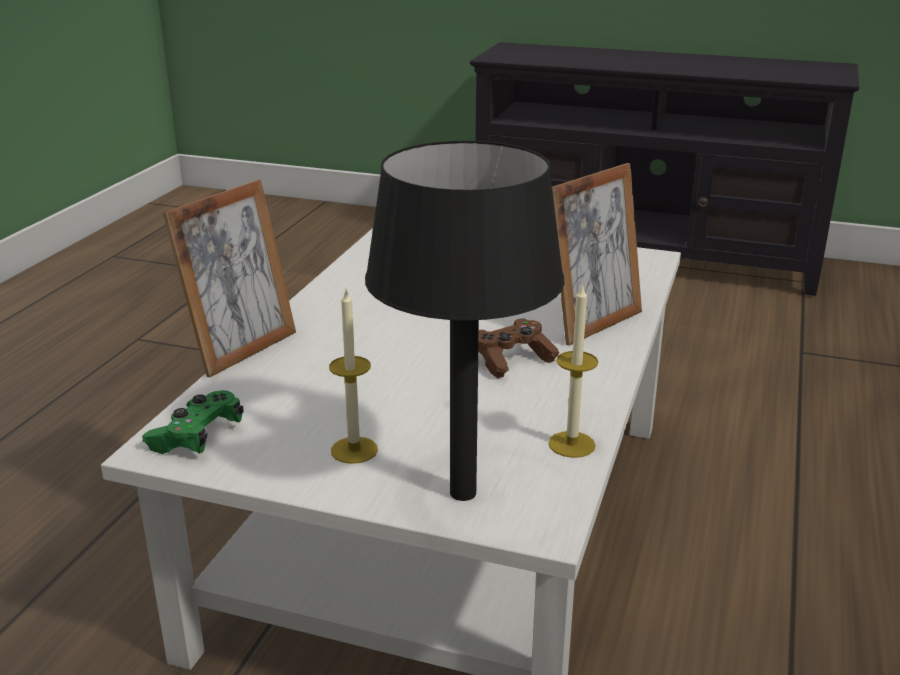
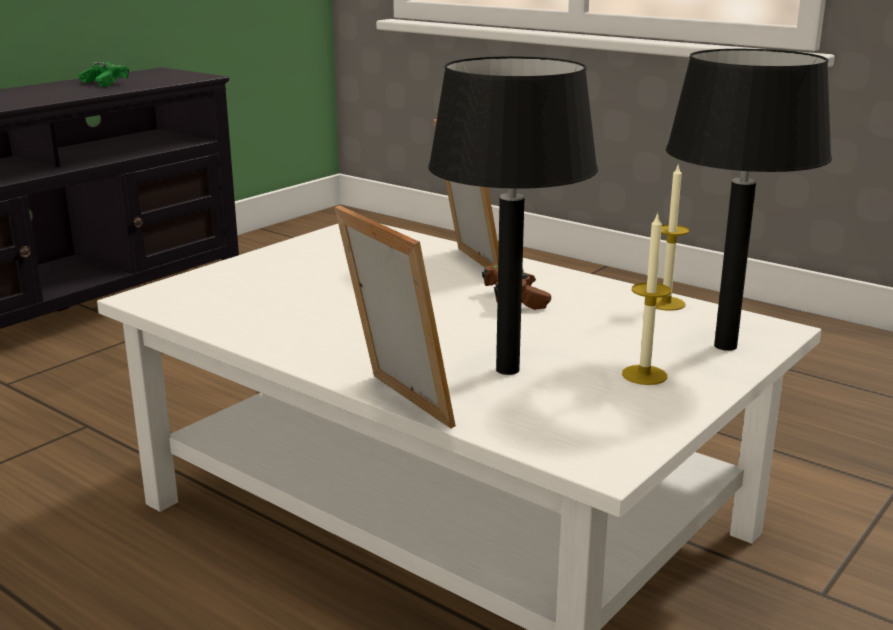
camera: 70 degrees left, 5 degrees down
(197, 437) = (588, 442): green game controller -> green game controller (105, 83)
(333, 382) = (508, 369): none -> black table lamp

